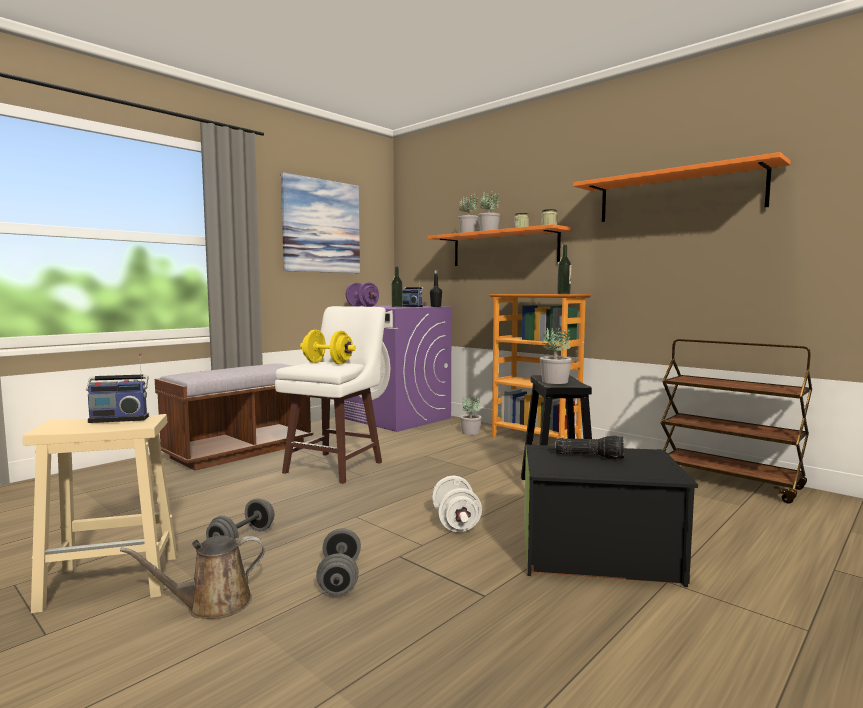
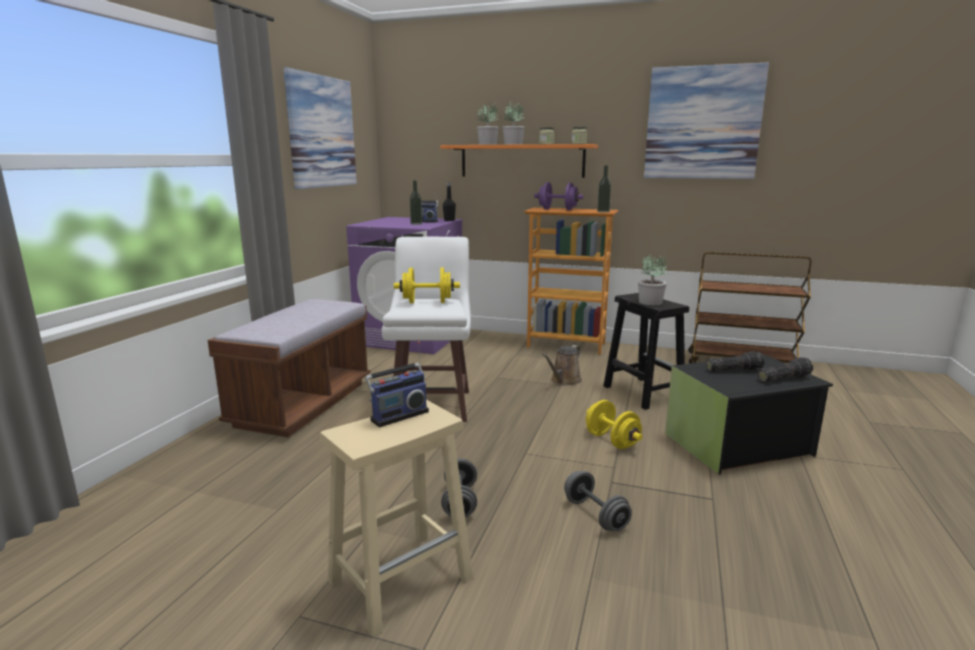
camera: 25 degrees left, 10 degrees up
(212, 605) = (530, 571): brown watering can -> brown watering can (564, 381)
(362, 306) = (375, 224): purple dumbbell -> purple dumbbell (557, 209)
(456, 523) = (612, 441): white dumbbell -> yellow dumbbell
(470, 432) = (503, 345): potted plant -> none
(637, 470) = (783, 378): none -> flashlight
(678, 195) = (702, 123): orange shelf -> picture

